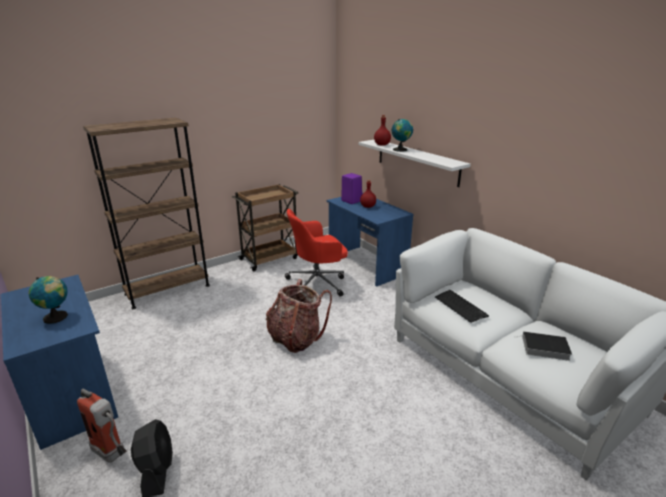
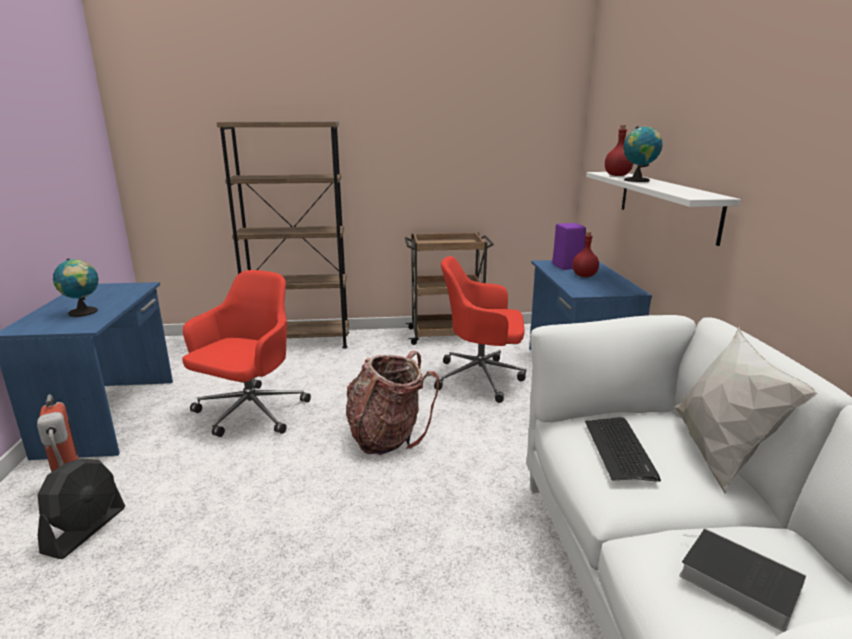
camera: 30 degrees right, 5 degrees down
(188, 353) = (250, 413): none -> red office chair
(497, 297) = (718, 457): none -> white pillow

